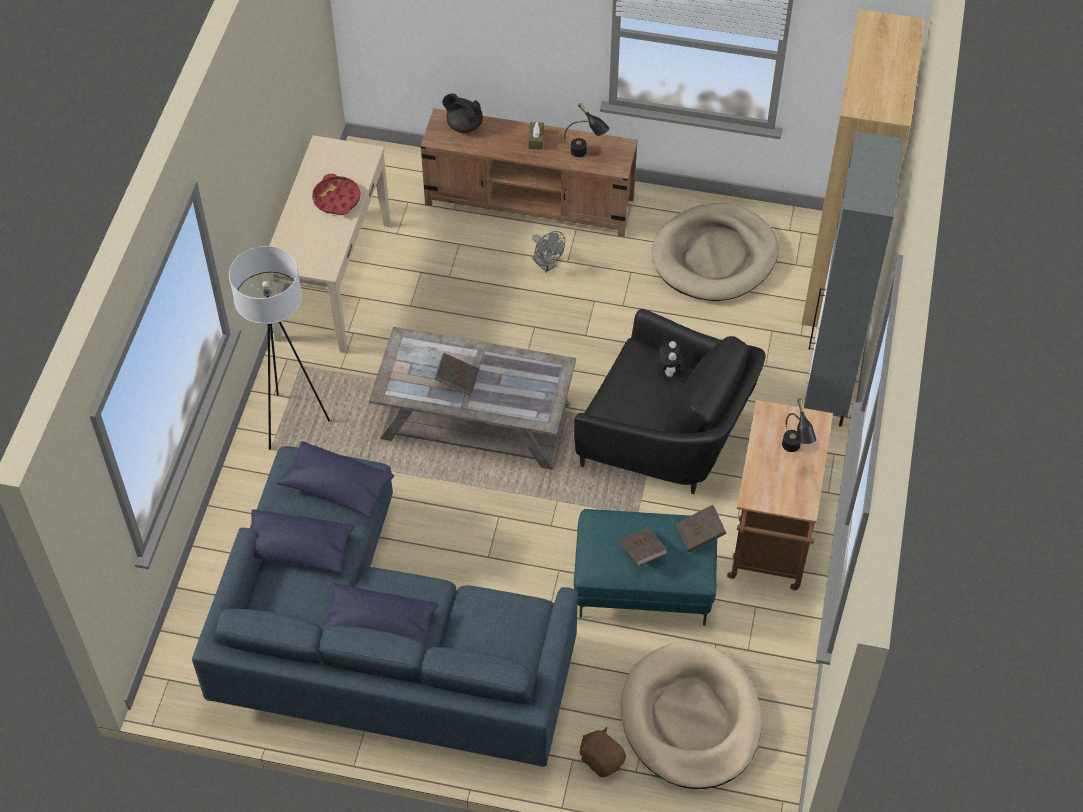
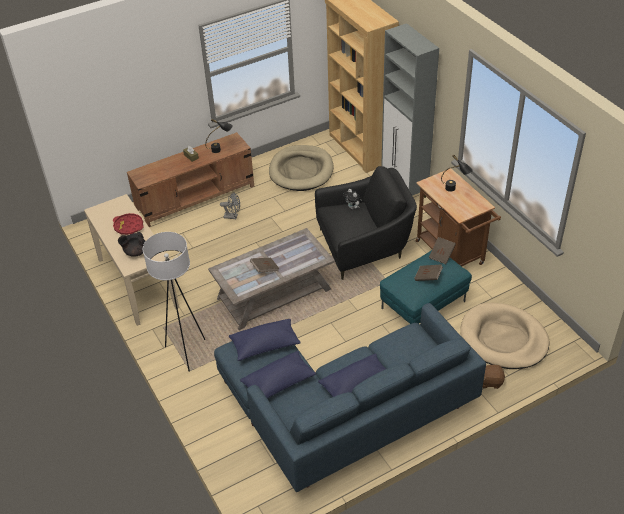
camera: 40 degrees left, 10 degrees down
(464, 125) = (150, 170): black teapot -> black teapot (135, 252)

